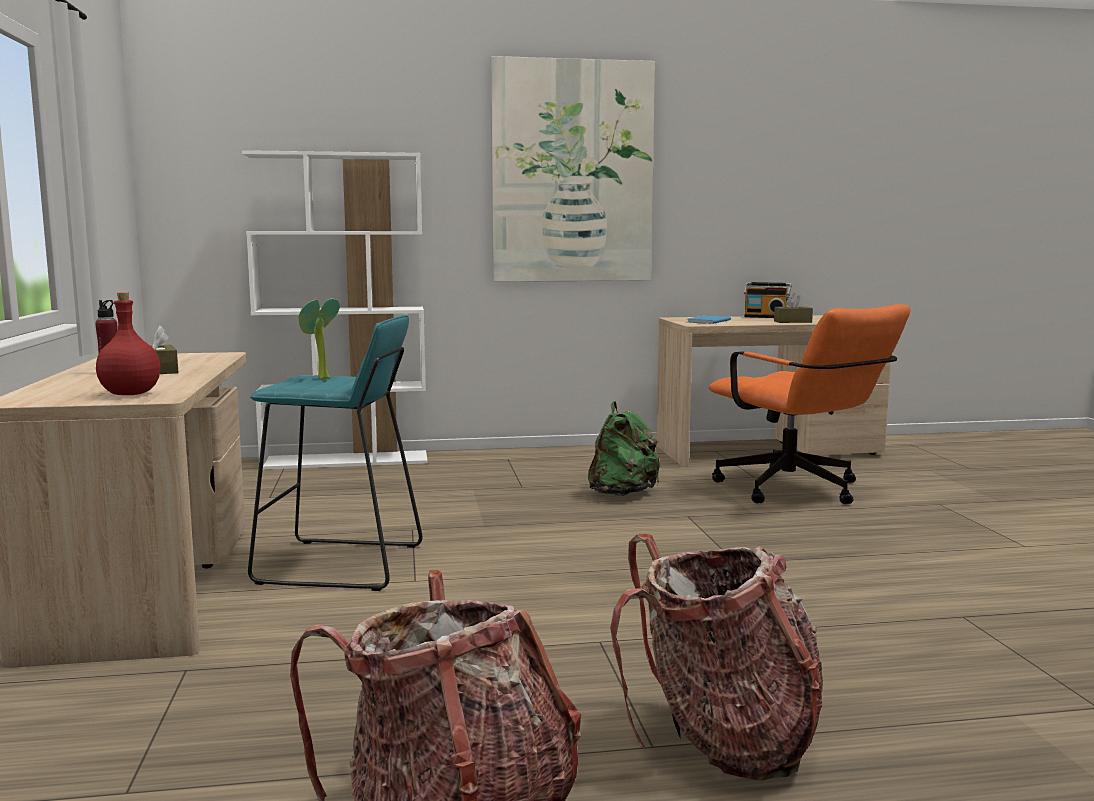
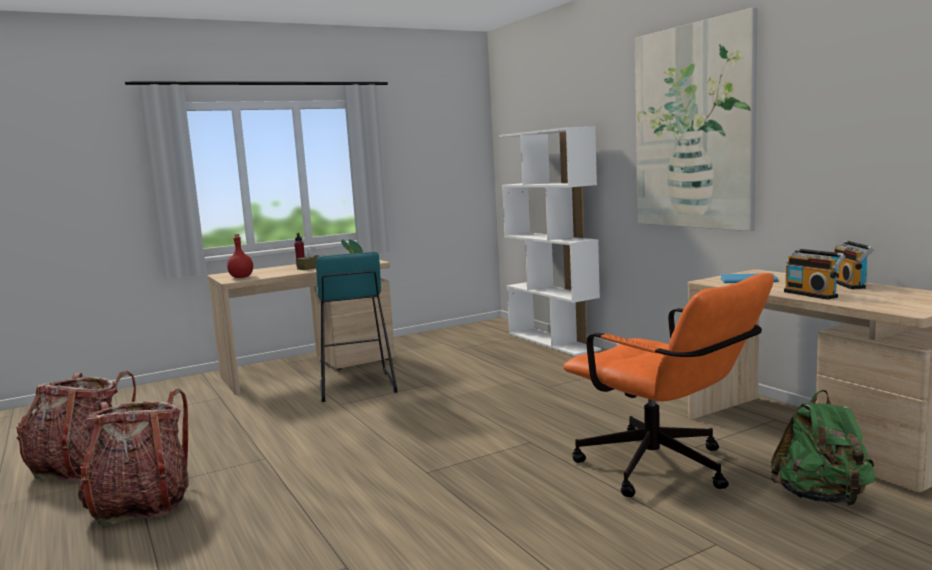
camera: 70 degrees right, 0 degrees up
(622, 494) = (567, 414): green backpack -> green backpack (821, 498)
(792, 322) = (812, 294): brown tissue box -> radio
(799, 492) = (665, 471): orange office chair -> orange office chair turned 75 degrees counterclockwise

